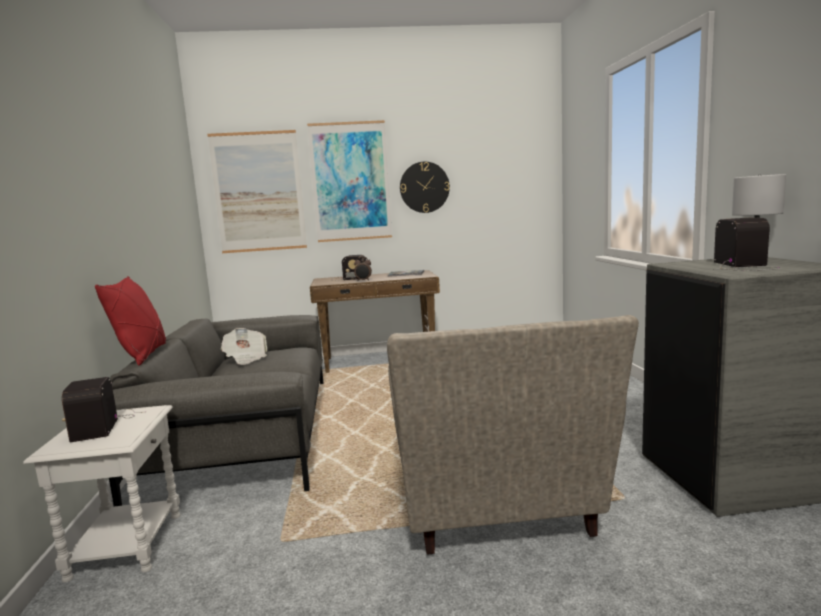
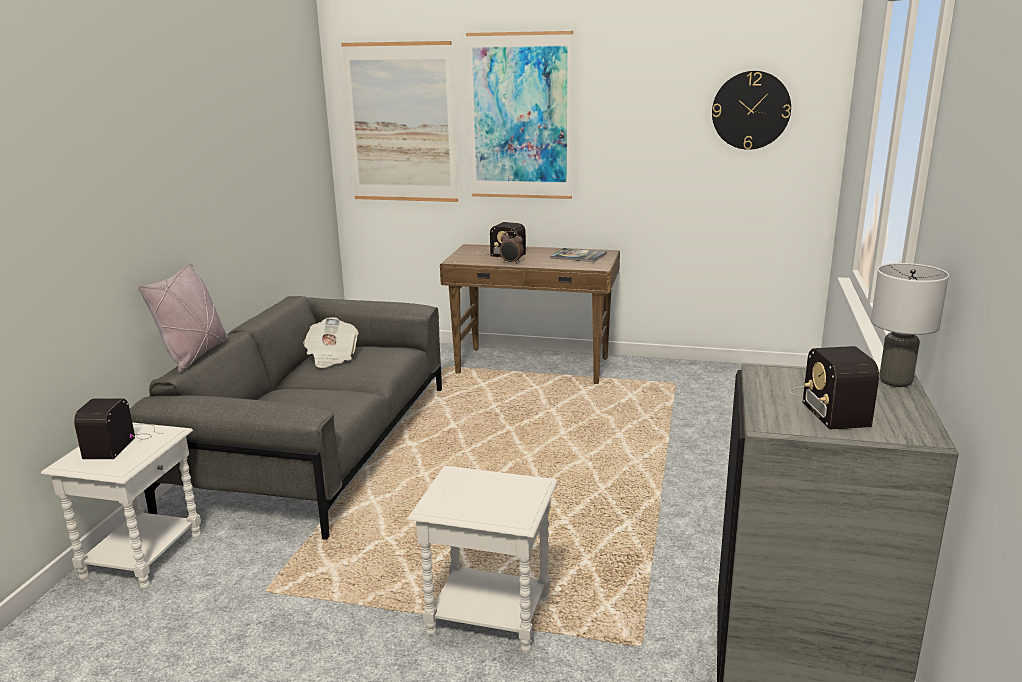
camera: 20 degrees right, 10 degrees up
(142, 355) = (195, 355): red pillow -> purple pillow
(424, 187) = (624, 131): wall clock -> wall clock (751, 110)
(494, 509) = (488, 615): beige armchair -> white side table
(744, 266) = (830, 404): radio -> radio turned 150 degrees clockwise

